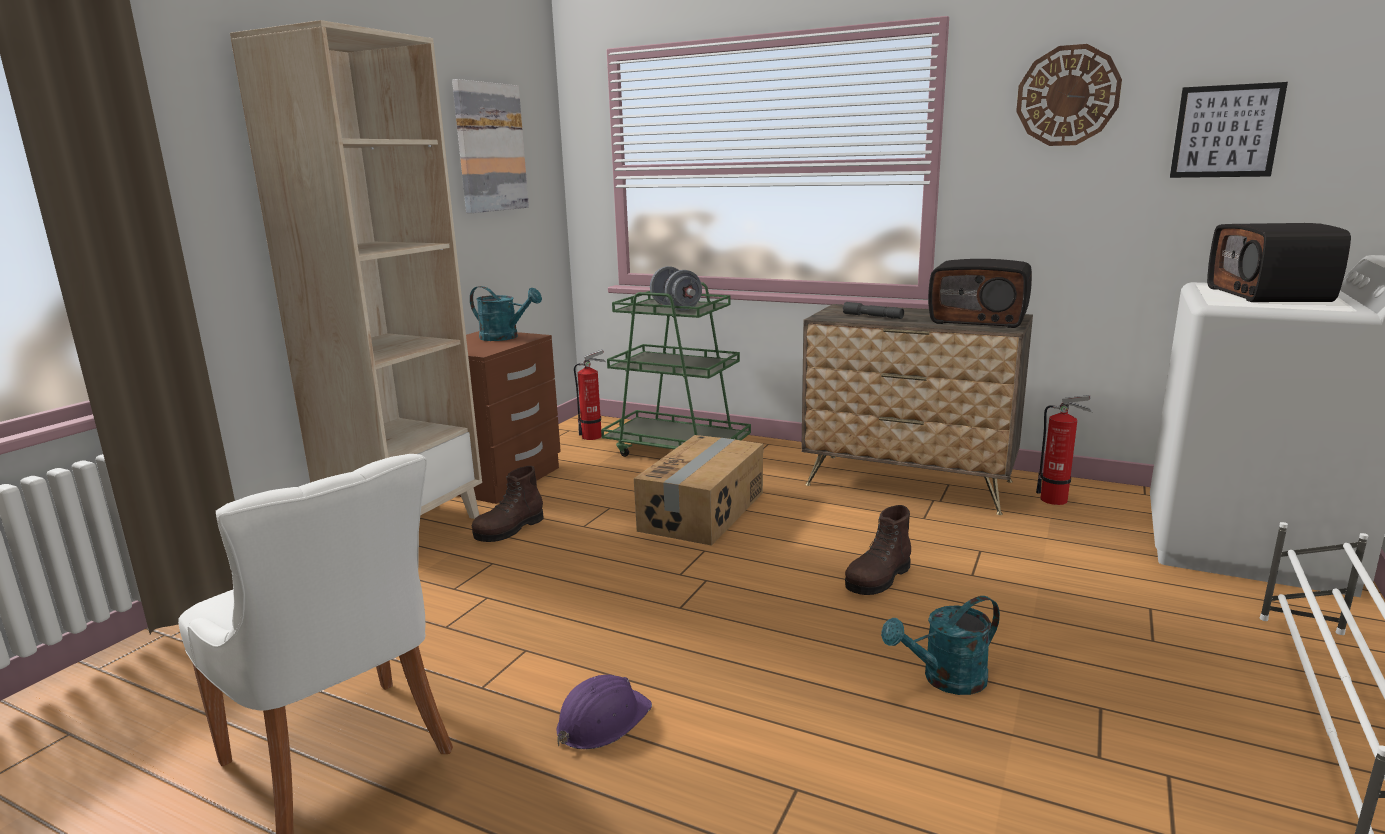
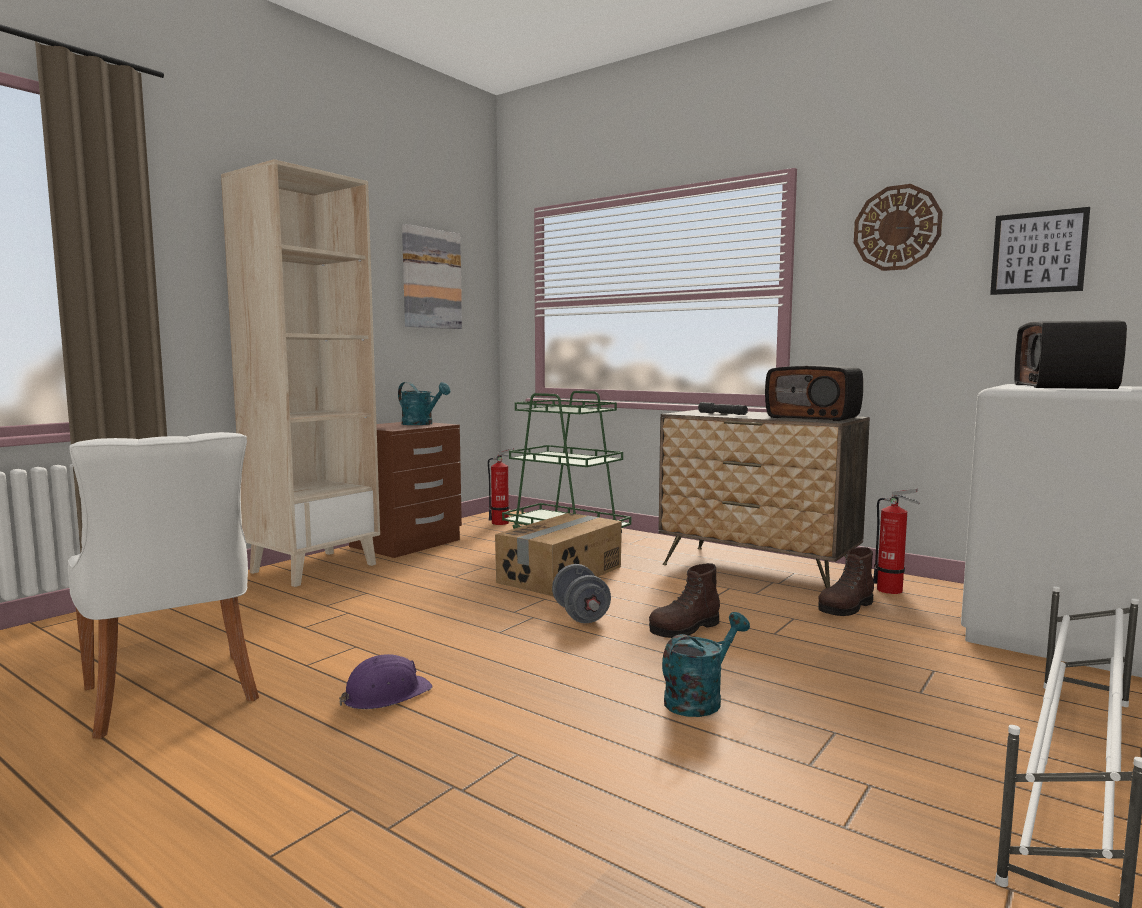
camera: 10 degrees right, 10 degrees down
(509, 529) = (394, 574): brown boot -> brown boot (846, 608)
(676, 307) = (568, 409): grey dumbbell -> grey dumbbell (580, 615)
(945, 680) = (699, 699): turquoise watering can -> turquoise watering can turned 150 degrees clockwise

